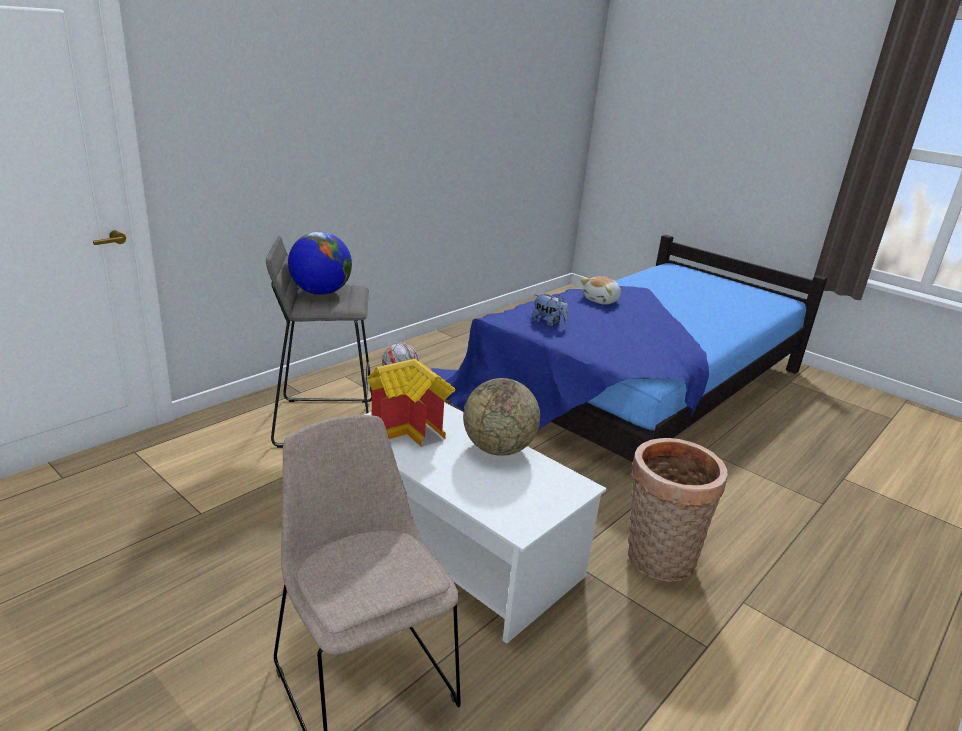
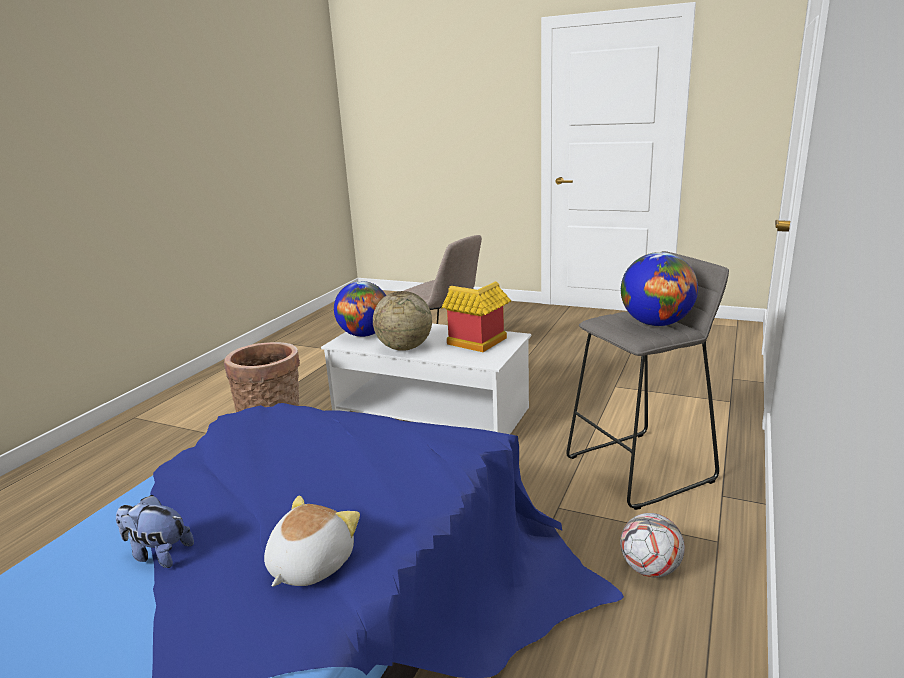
camera: 165 degrees right, 5 degrees down
(542, 495) = (364, 334): none -> globe
(548, 323) = (402, 450): plush toy -> plush toy (158, 554)

